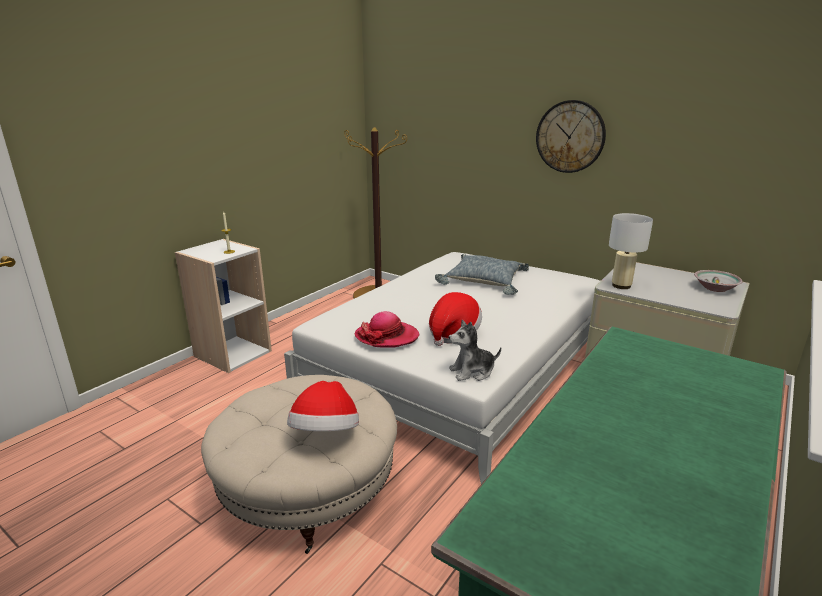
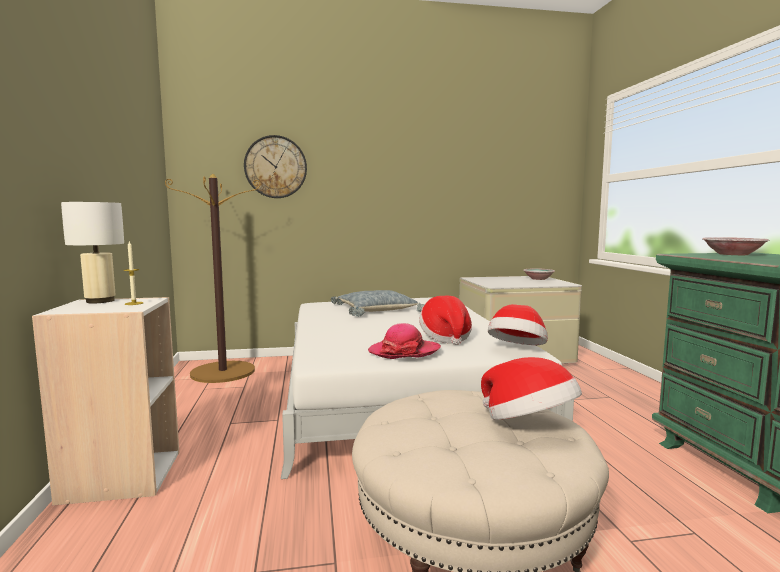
camera: 45 degrees left, 15 degrees down
(472, 372) = (517, 349): plush toy -> hat
(570, 137) = (405, 182): wall clock -> wall clock (275, 167)
(621, 285) = (497, 285): white table lamp -> white table lamp (100, 301)
(690, 362) = (732, 254): none -> bowl

